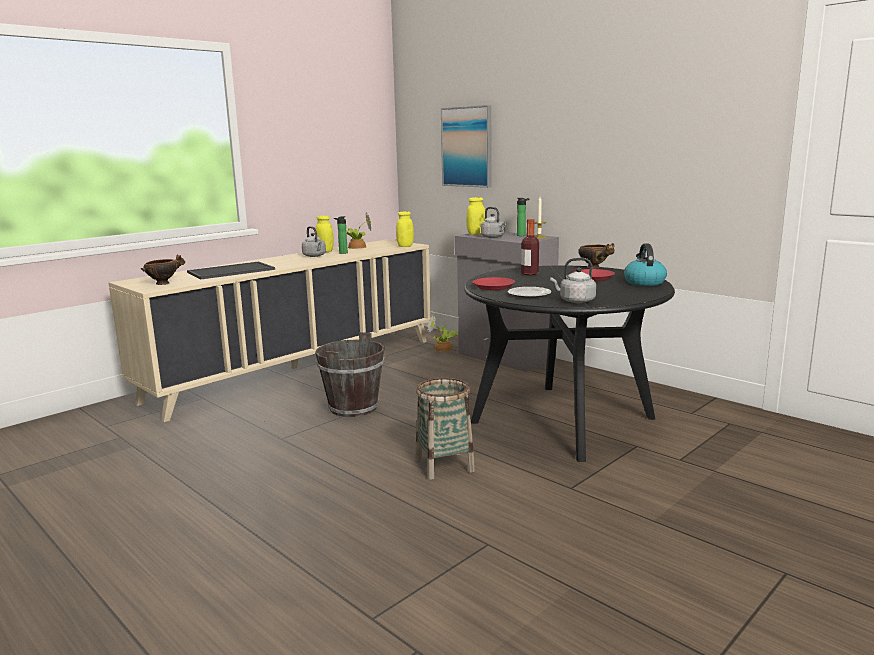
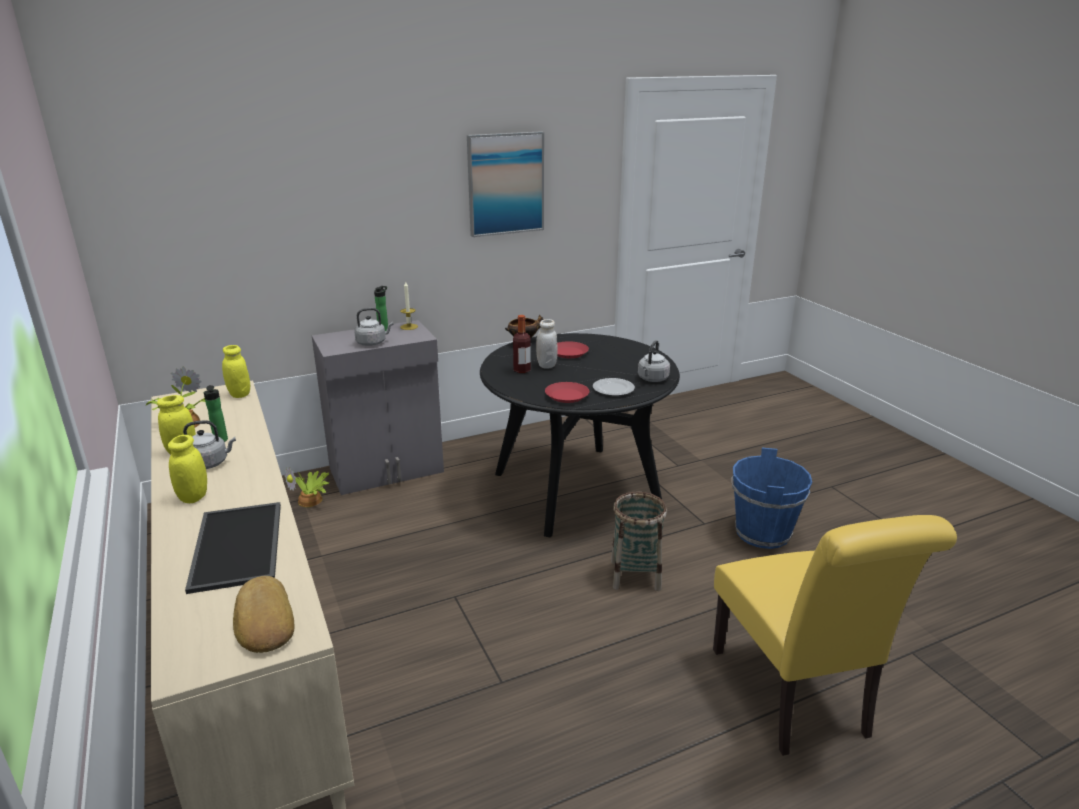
camera: 70 degrees left, 10 degrees up
(164, 283) = (263, 621): bowl -> bread
(303, 565) = (794, 698): none -> yellow chair
(353, 408) = (448, 607): brown bucket -> none
(467, 147) = (251, 233): picture -> picture (505, 184)
(476, 234) = (335, 346): yellow jar -> yellow jar (194, 497)
(552, 277) = (546, 365): none -> white jar
(589, 525) = (763, 533): none -> blue bucket
(644, 282) = (604, 342): kettle -> none

